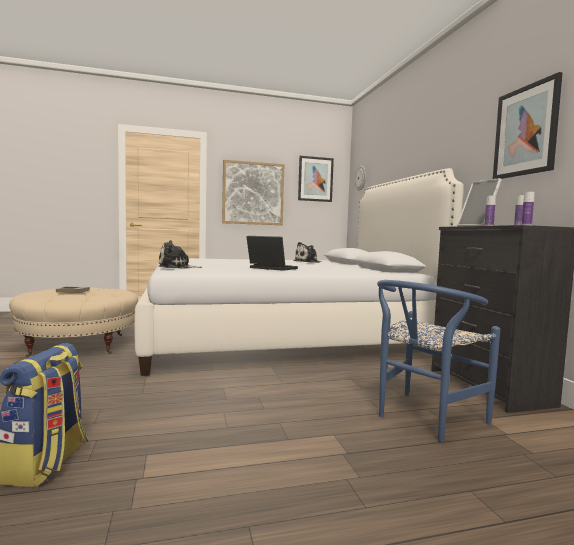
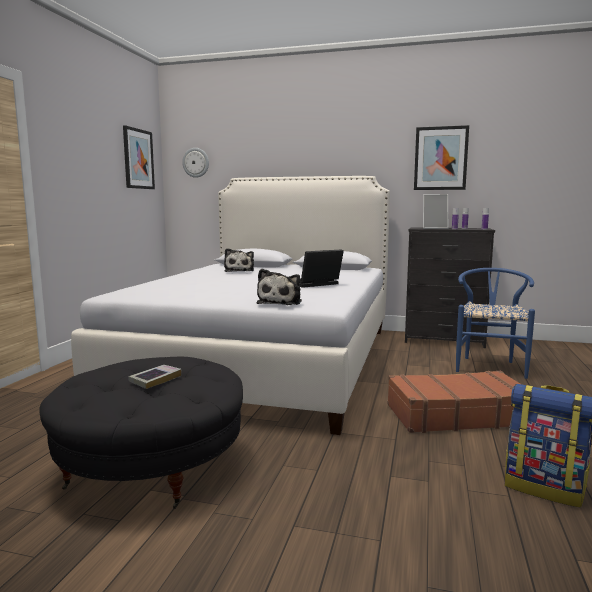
camera: 60 degrees left, 5 degrees up
(78, 345) = (152, 465): beige ottoman -> black ottoman
(218, 412) = (456, 415): none -> brown suitcase
(253, 193) = (84, 178): picture -> none
(423, 419) = (489, 366): blue chair -> blue chair turned 150 degrees counterclockwise

